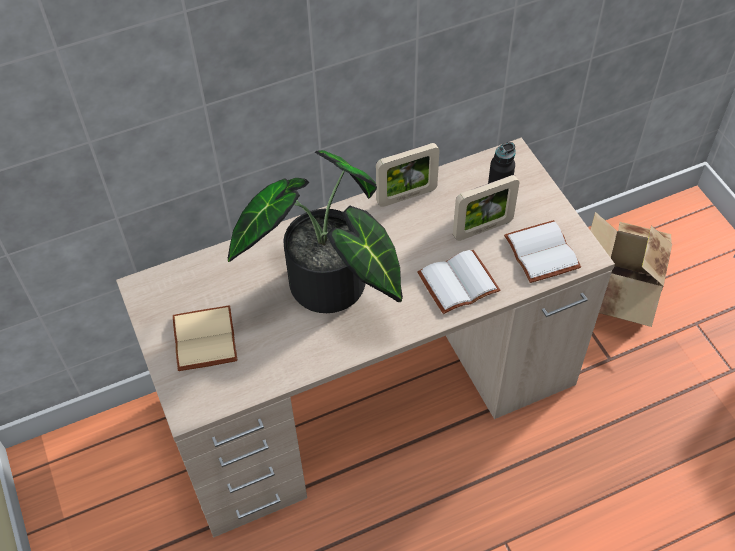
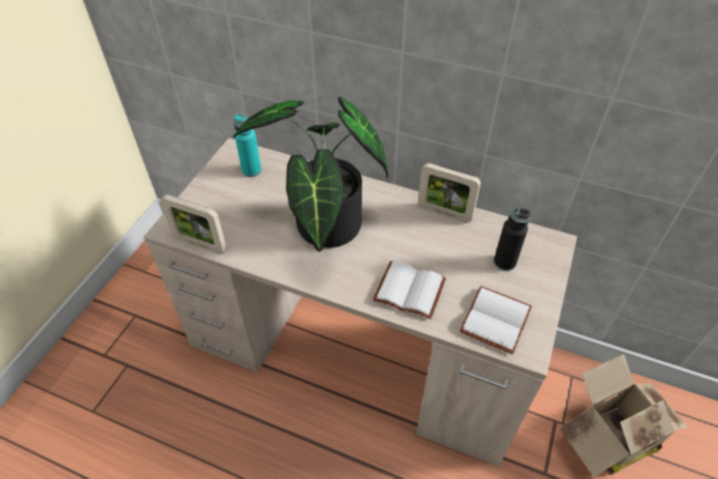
camera: 45 degrees right, 5 degrees down
(188, 292) = (251, 170): none -> turquoise bottle
(202, 338) = (226, 199): beige book -> none
(482, 229) = (471, 271): picture frame -> picture frame (200, 244)

